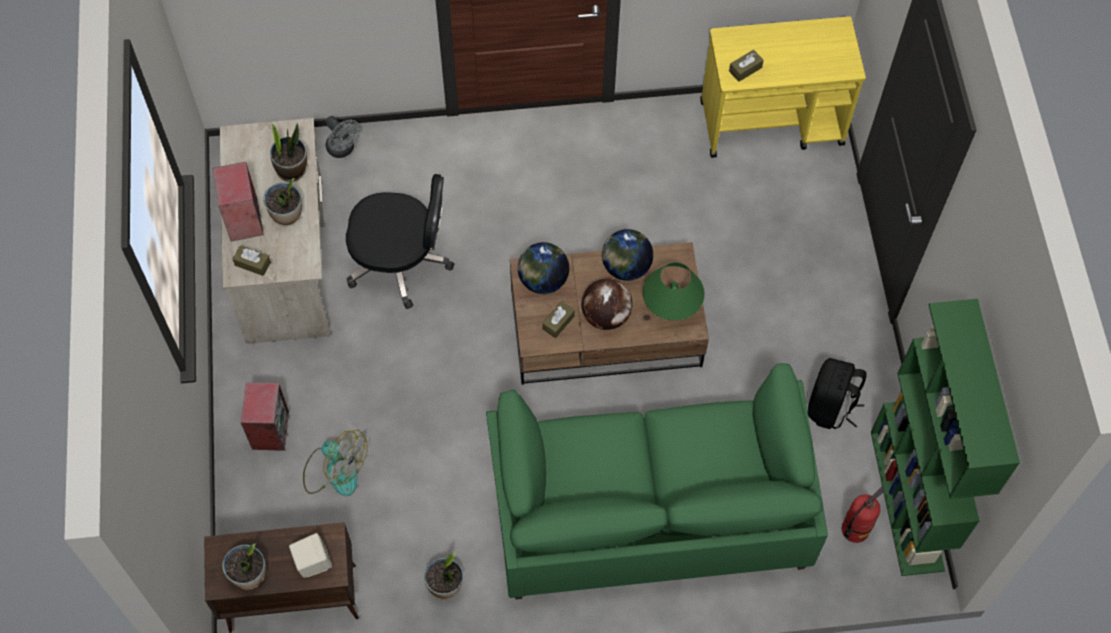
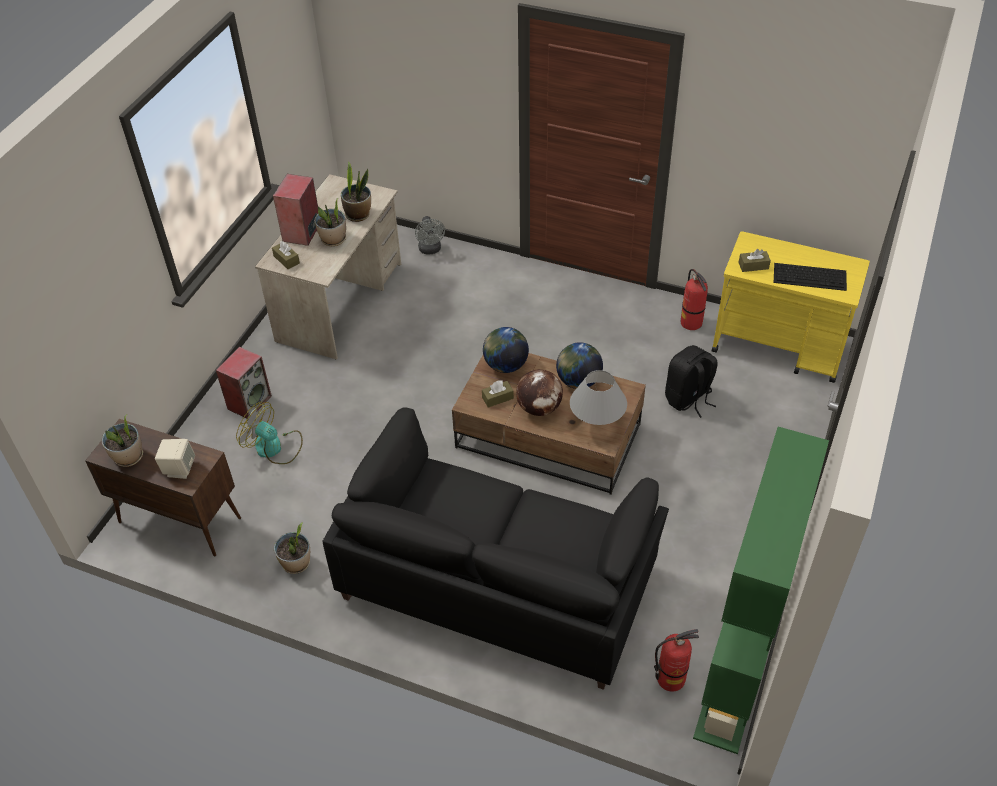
camera: 30 degrees right, 15 degrees down
(335, 470) = (274, 447): fan -> fan turned 150 degrees clockwise
(401, 262) = (421, 333): black office chair -> none
(649, 509) = (498, 581): green sofa -> black sofa
(671, 308) = (597, 423): green table lamp -> grey table lamp
(672, 130) = (691, 323): none -> fire extinguisher
(806, 60) = (810, 276): none -> keyboard
(830, 407) = (706, 571): black backpack -> black backpack (688, 399)

